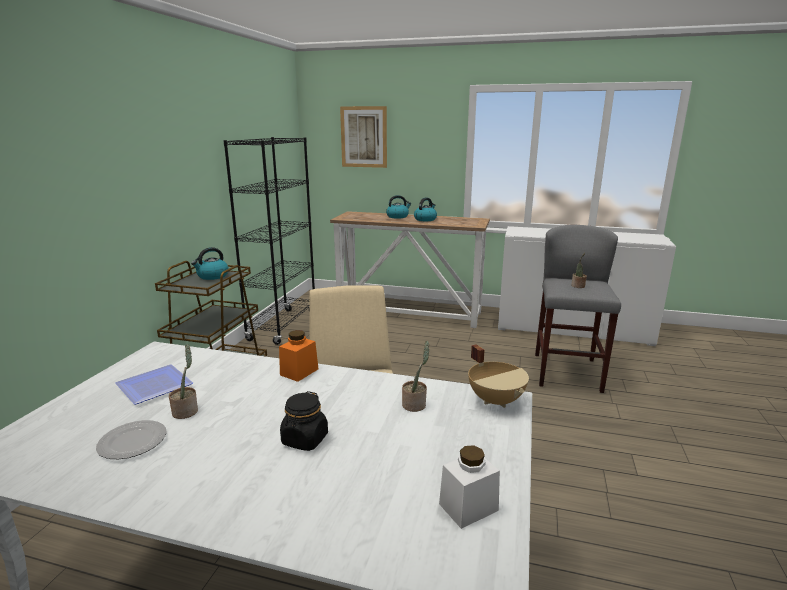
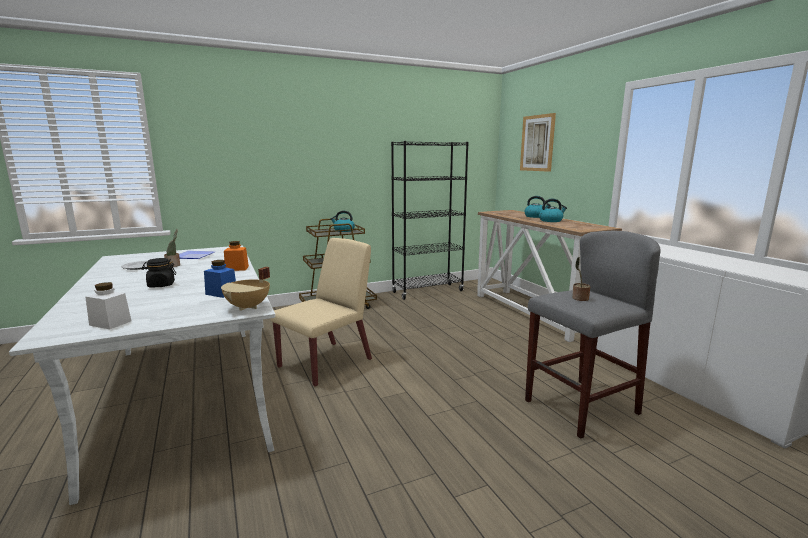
camera: 50 degrees right, 5 degrees down
(415, 404) = (221, 293): potted plant -> blue jar

